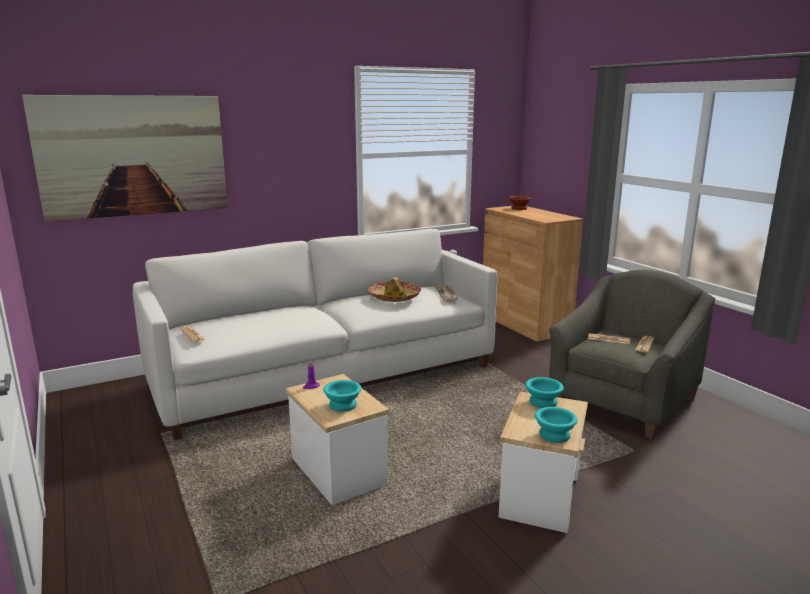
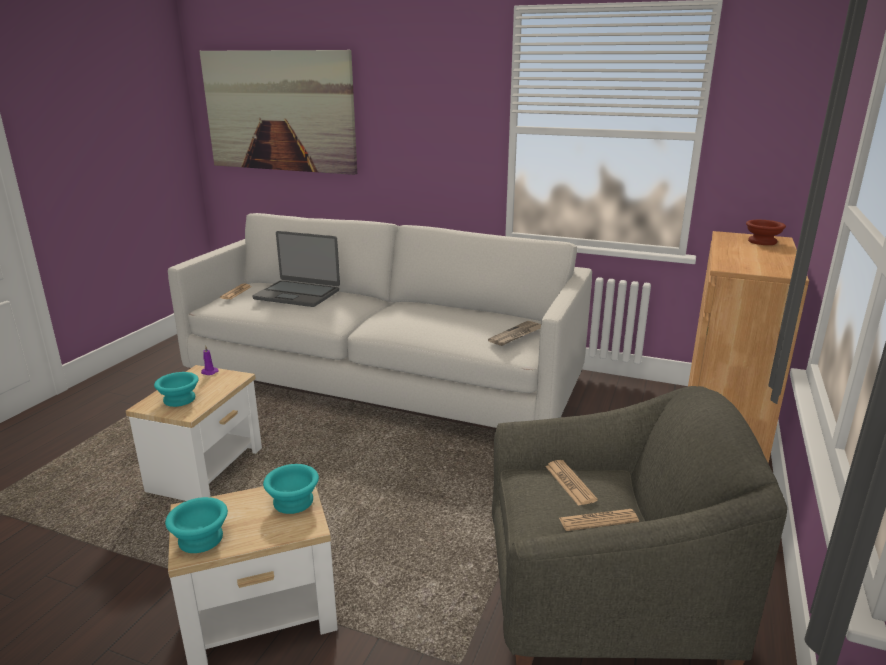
camera: 50 degrees right, 5 degrees up
(260, 317) = (297, 294): none -> laptop
(394, 297) = (445, 317): hat -> none

